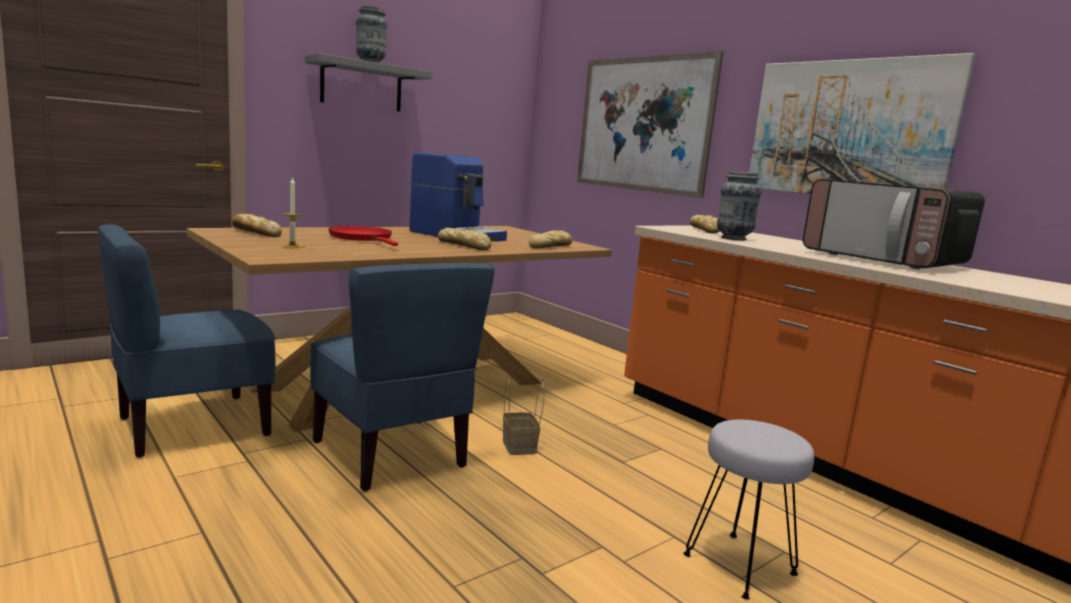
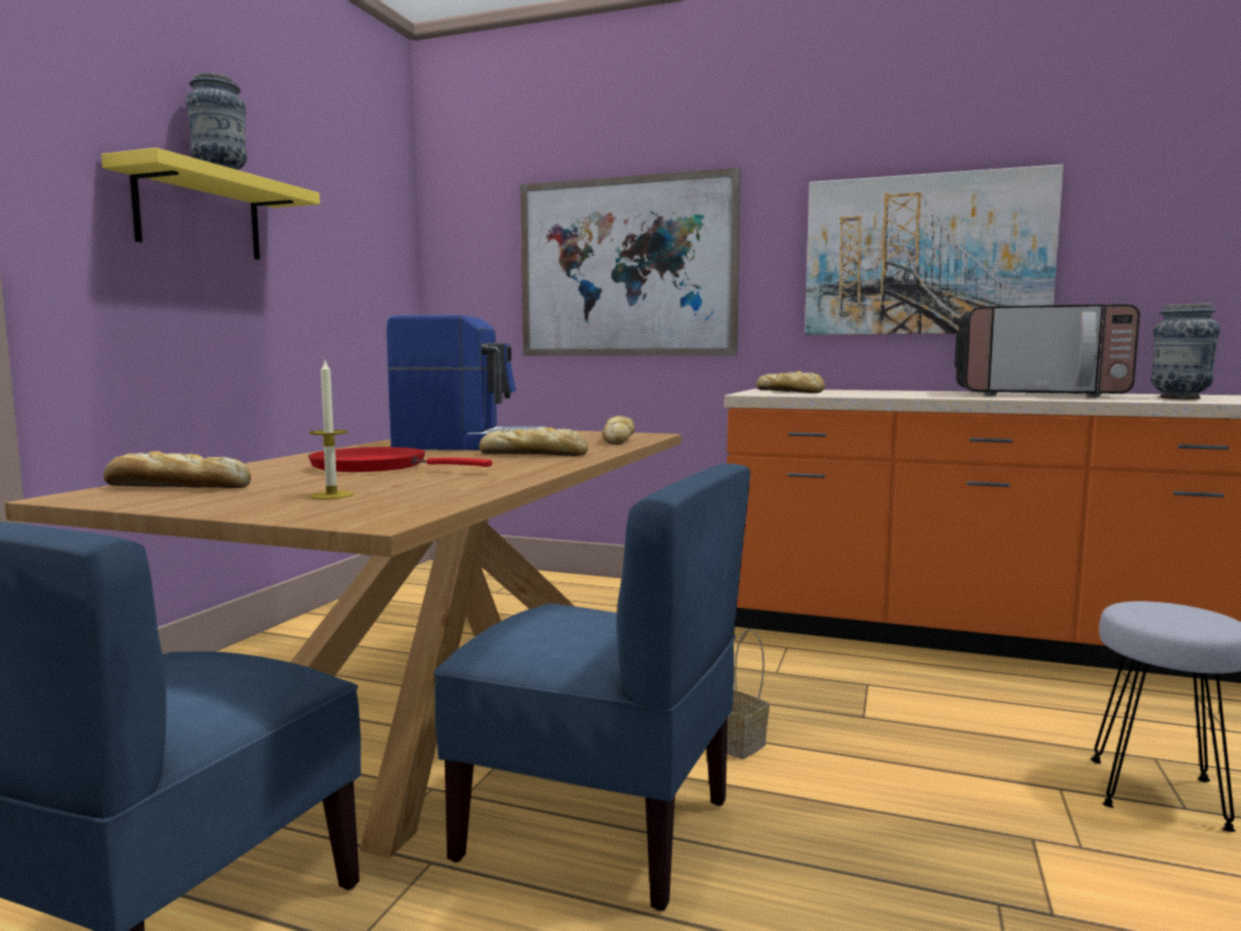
camera: 30 degrees left, 5 degrees down
(361, 86) = (199, 214): grey shelf -> yellow shelf
(733, 238) = (860, 394): vase -> vase (1179, 398)

